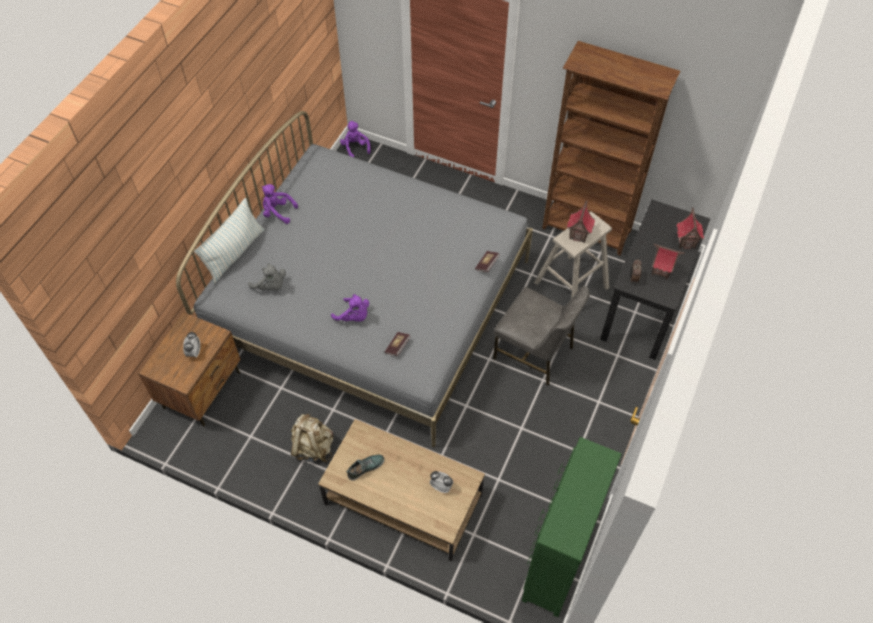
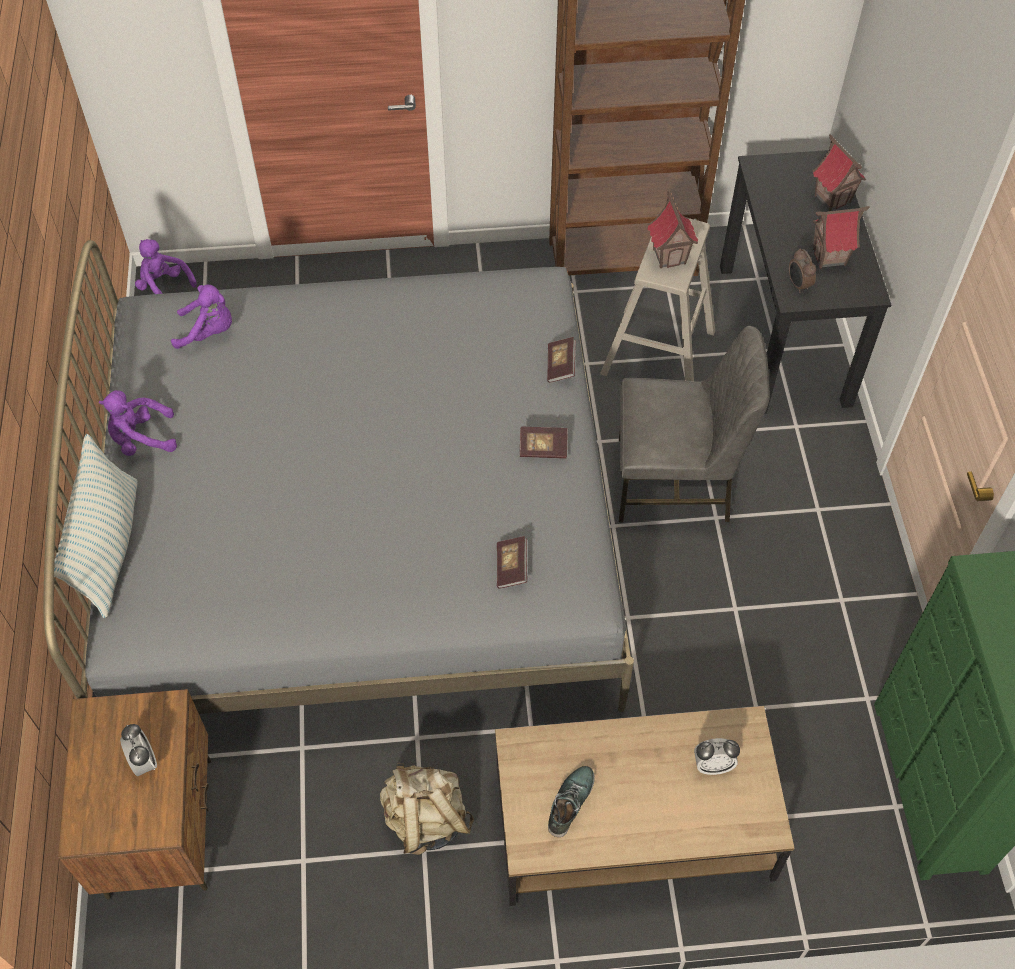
camera: 30 degrees left, 0 degrees up
(271, 286) = (217, 572): grey plush toy -> none
(354, 317) = (402, 554): purple plush toy -> purple plush toy (209, 332)
(450, 299) = (543, 448): none -> book

